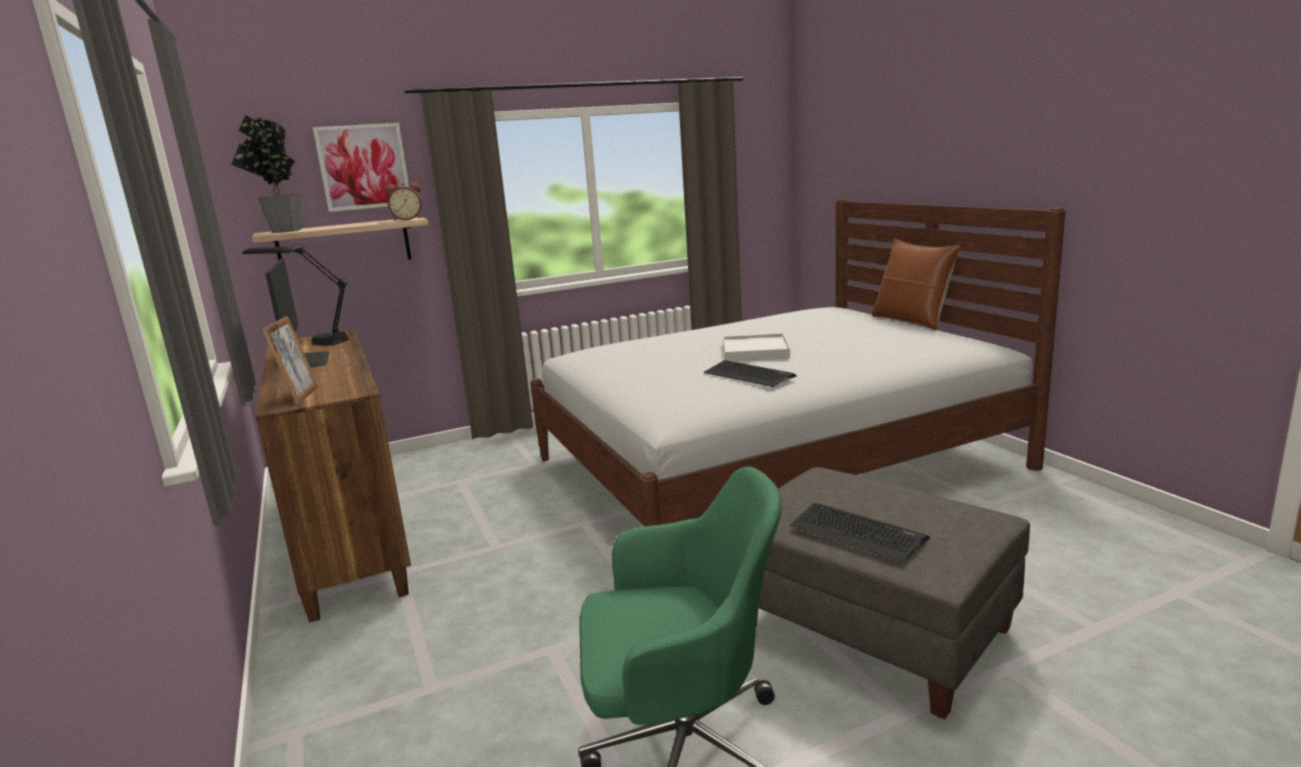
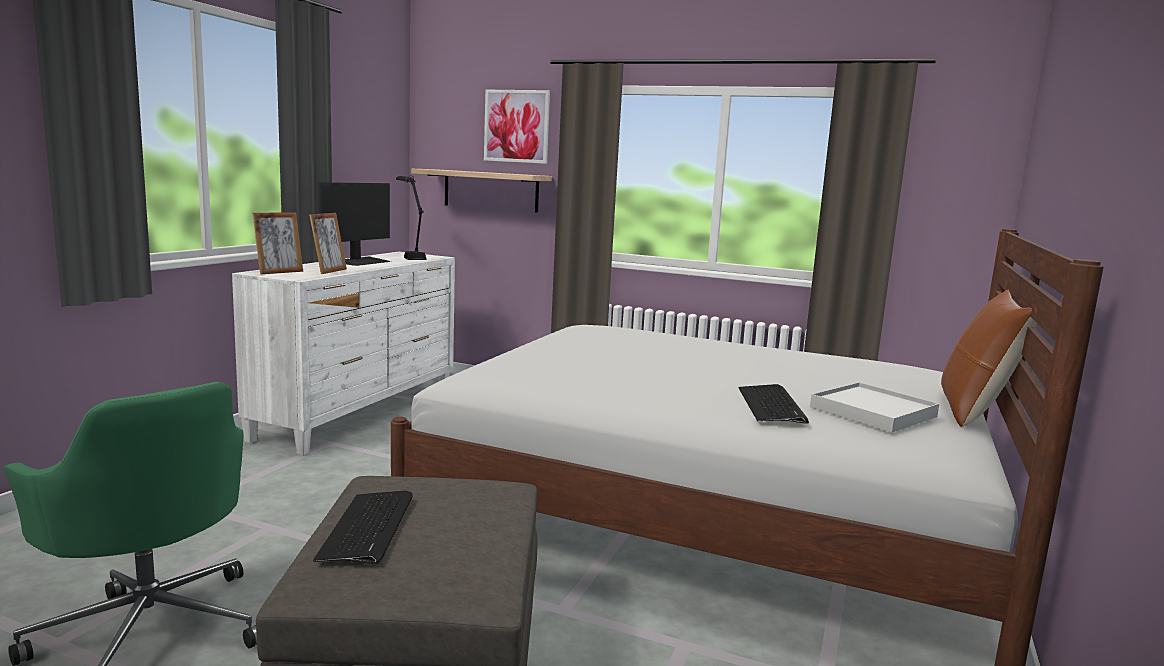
camera: 45 degrees right, 5 degrees down
(282, 232) = (438, 169): potted plant -> none
(338, 377) = (329, 271): none -> picture frame
(352, 538) = (360, 413): brown dresser -> white dresser
(407, 219) = (526, 174): alarm clock -> none
(748, 375) = (604, 377): keyboard -> keyboard (771, 405)
(755, 351) = (686, 367): white tray -> white tray (873, 412)

